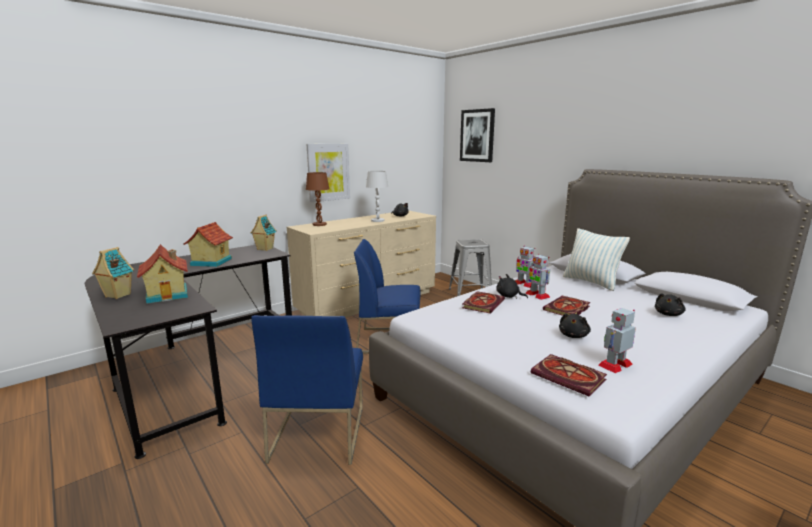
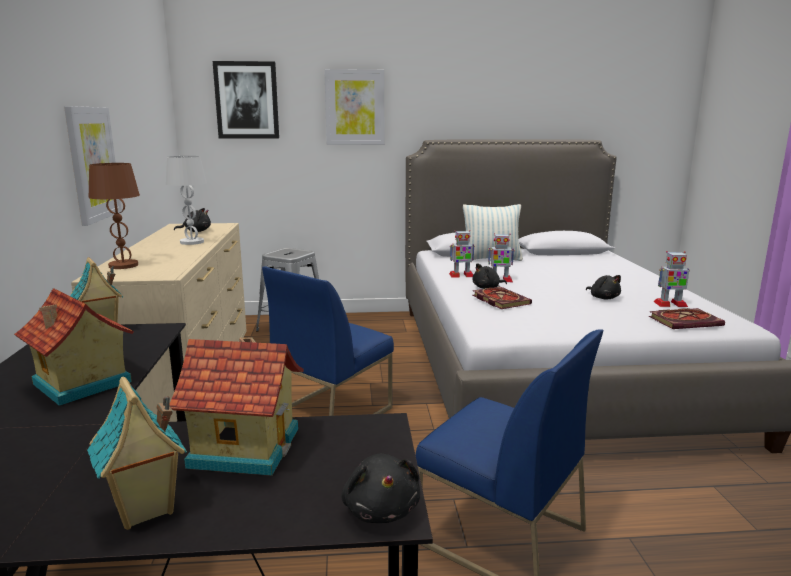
camera: 55 degrees left, 0 degrees up
(541, 140) = (355, 107): none -> picture
(567, 309) = (547, 282): book -> none
(615, 364) = (670, 304): toy robot -> toy robot turned 90 degrees counterclockwise
(668, 314) = (589, 265): black plush toy -> black plush toy (381, 509)

